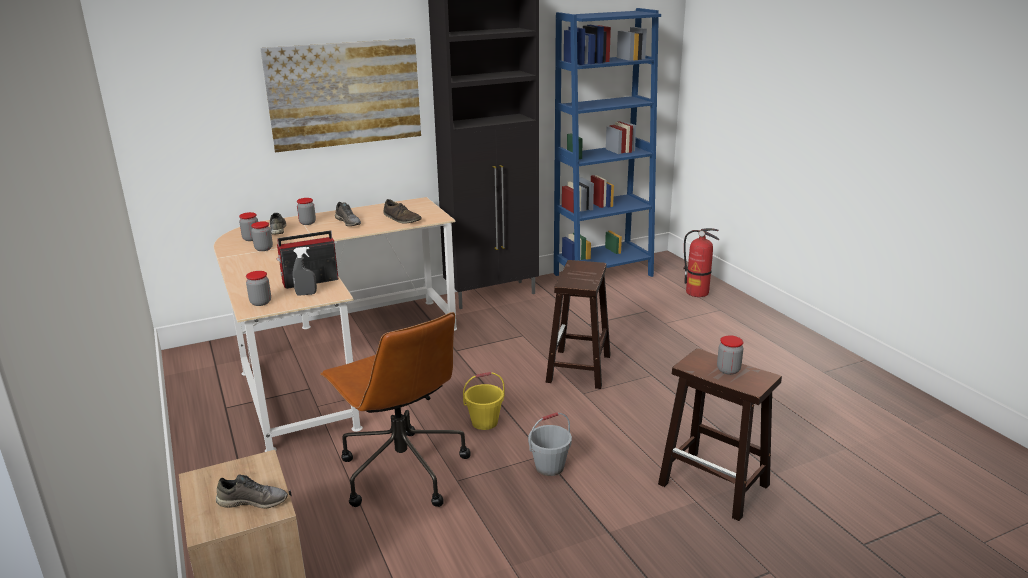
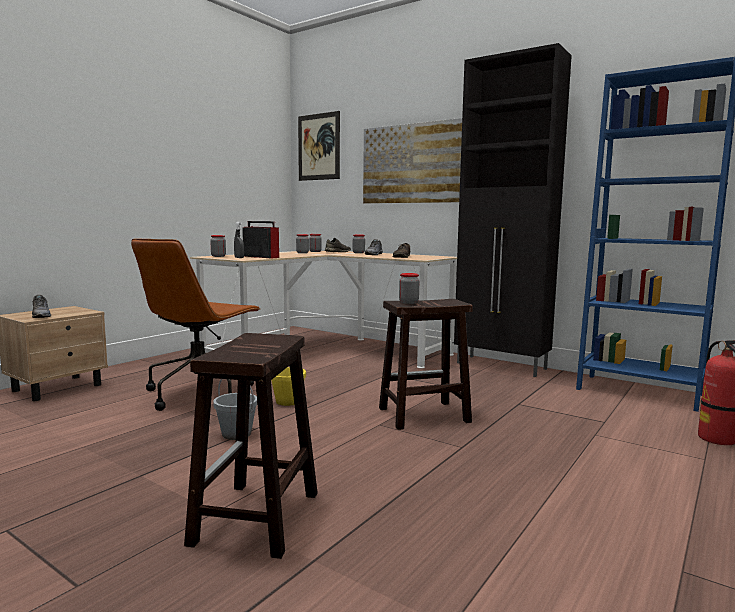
camera: 60 degrees right, 15 degrees down
(168, 74) = (319, 147): none -> picture
(728, 370) = (257, 347): jar -> jar (408, 302)

